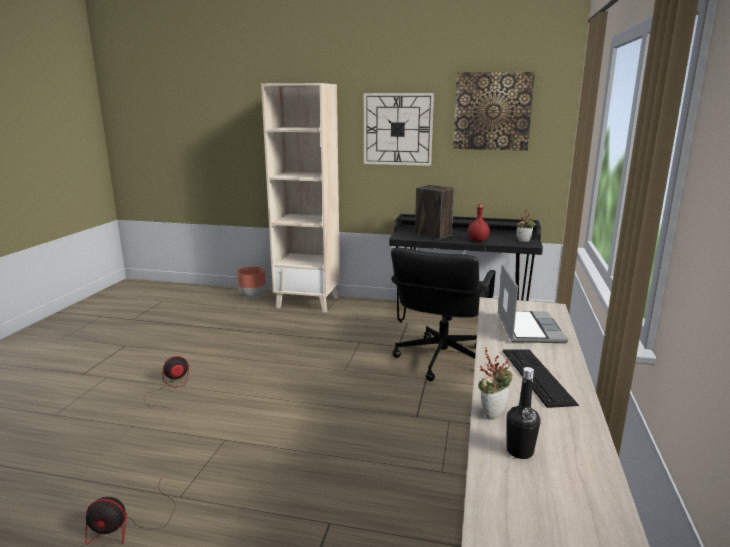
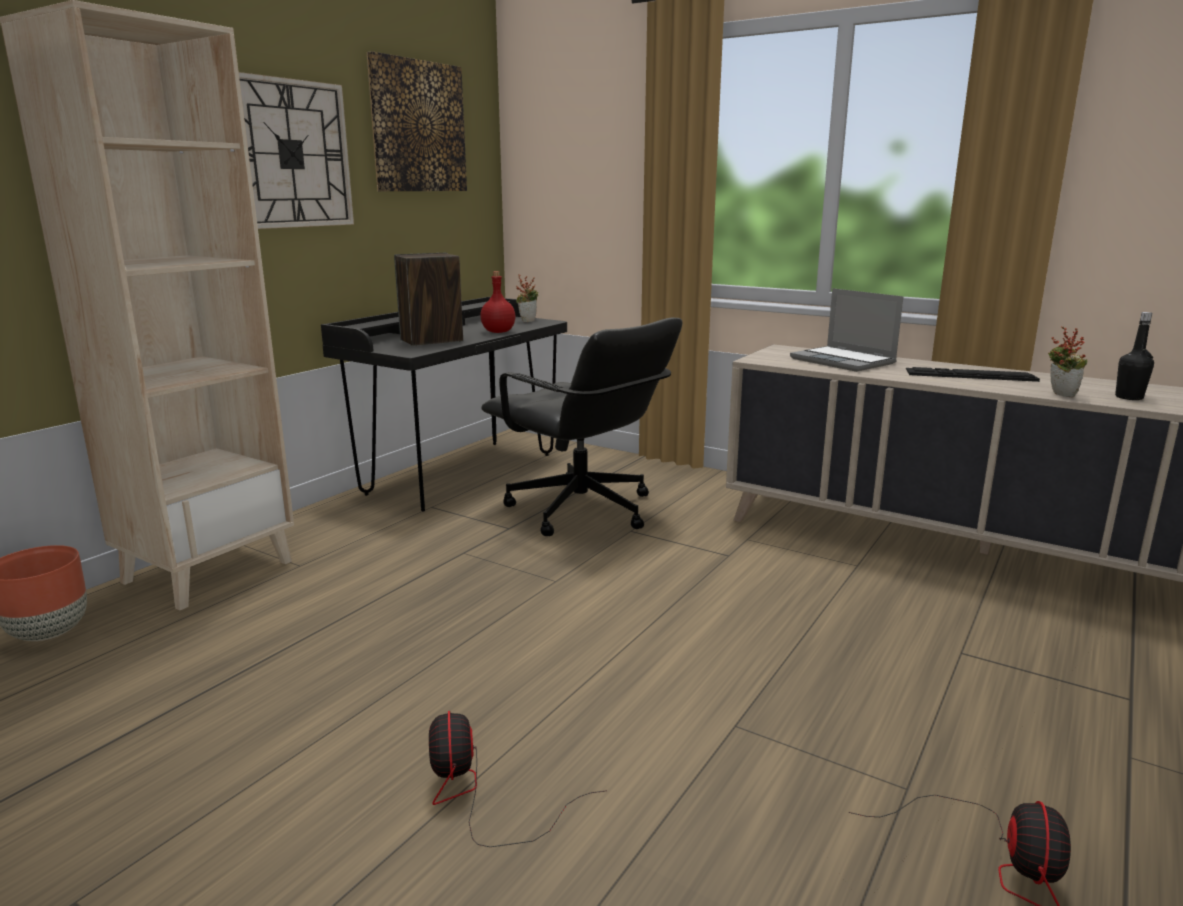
camera: 70 degrees left, 0 degrees up
(528, 328) = (844, 361): laptop -> laptop turned 150 degrees counterclockwise

